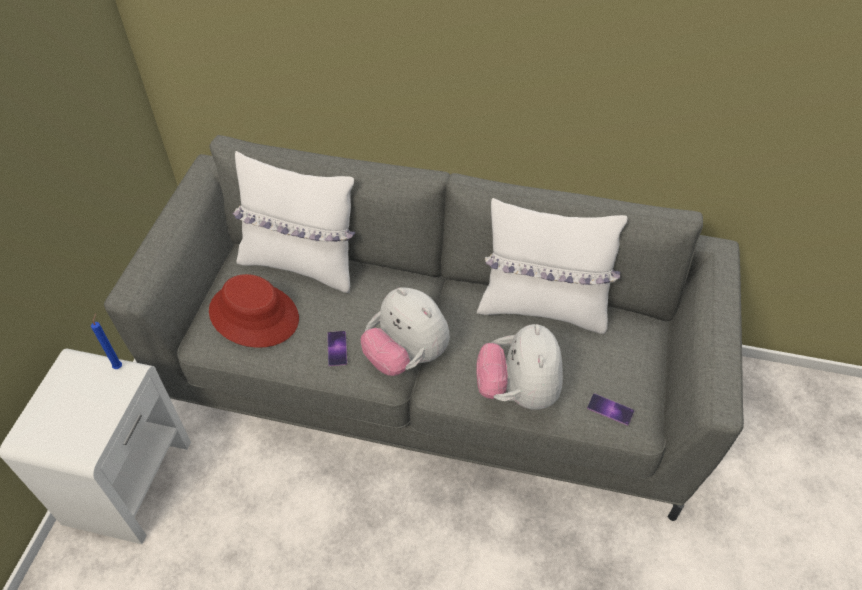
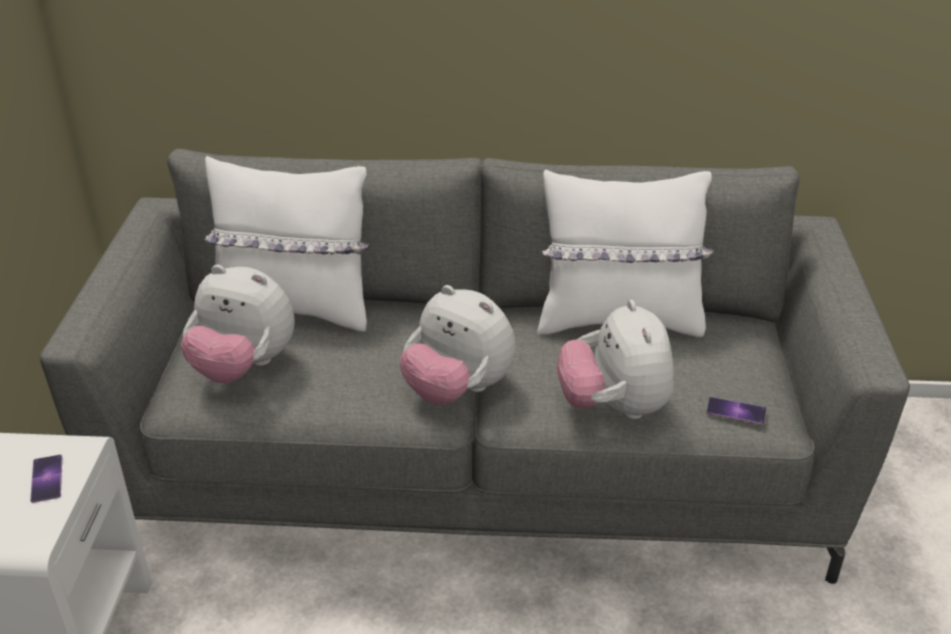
camera: 10 degrees left, 15 degrees down
(119, 366) = (64, 440): blue candle -> none
(254, 315) = (243, 367): red hat -> plush toy
(337, 348) = (364, 389): phone -> phone (47, 478)

